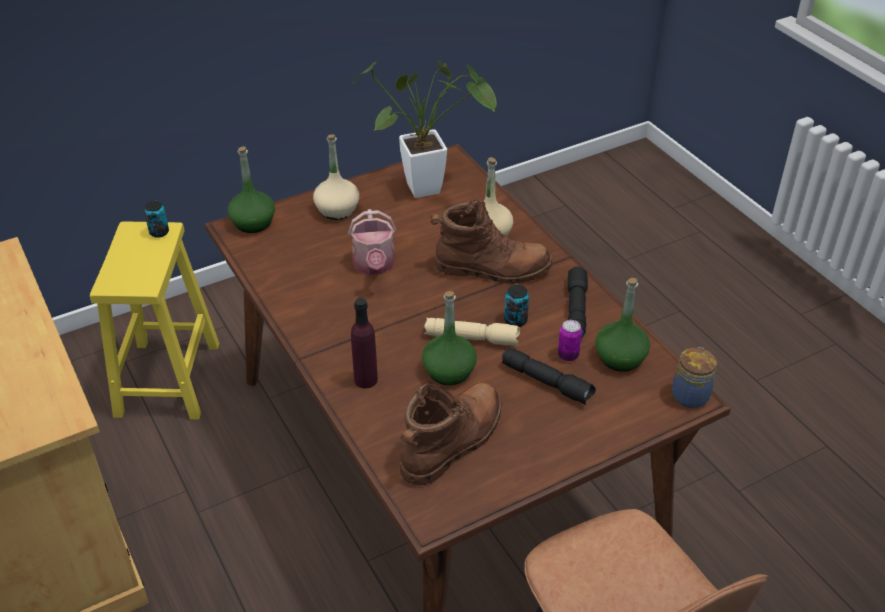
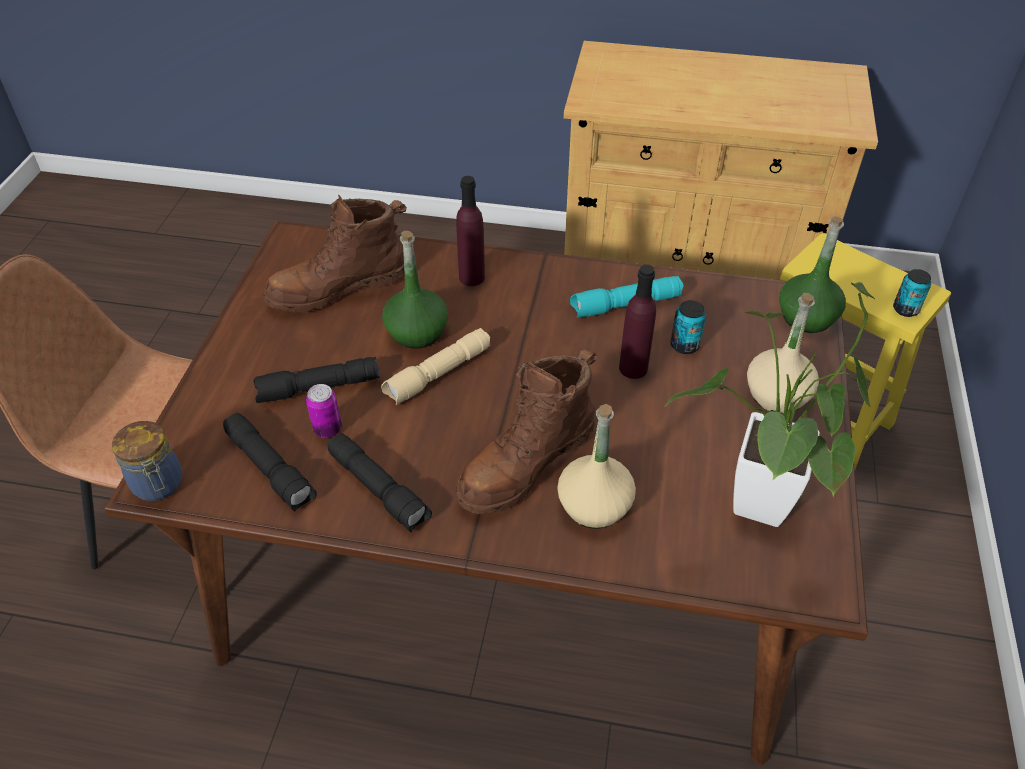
camera: 130 degrees right, 5 degrees up
(319, 294) = (625, 306): none -> turquoise flashlight
(374, 266) = (633, 368): watering can -> purple bottle
(452, 442) = (339, 287): brown boot -> brown boot turned 75 degrees clockwise
(515, 320) = (423, 424): can -> can (684, 345)
(620, 358) = (271, 468): green bottle -> black flashlight

